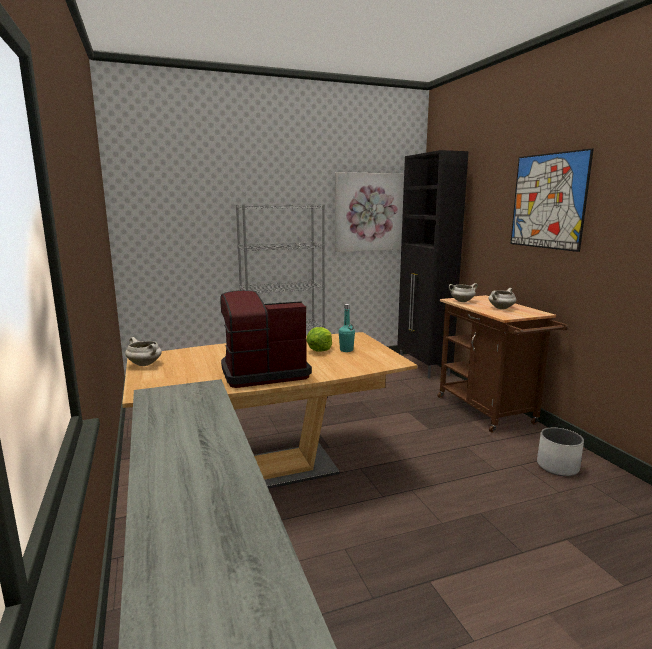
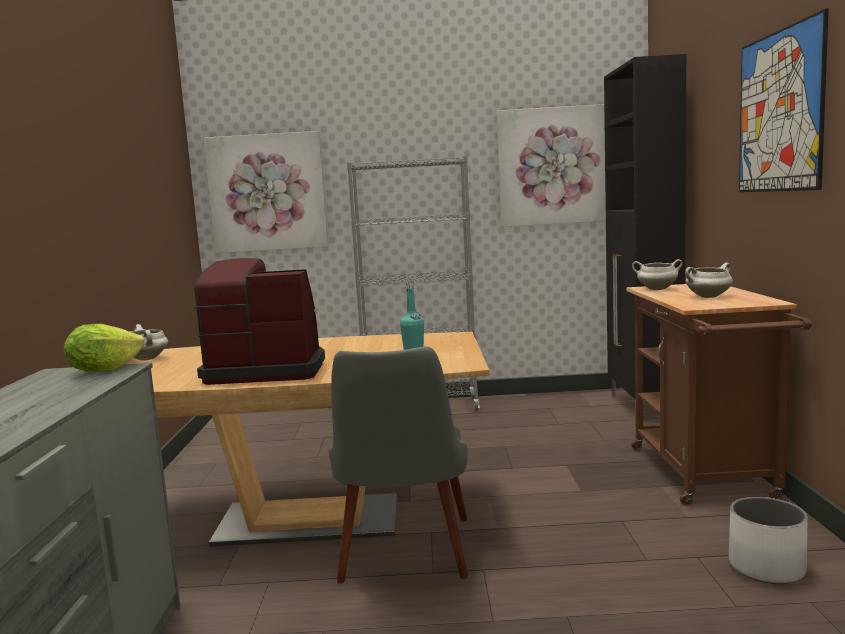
camera: 20 degrees right, 5 degrees down
(169, 222) = (267, 192): none -> picture
(320, 350) = (377, 350): lettuce -> lettuce (103, 370)
(358, 489) = (405, 559): none -> grey chair

